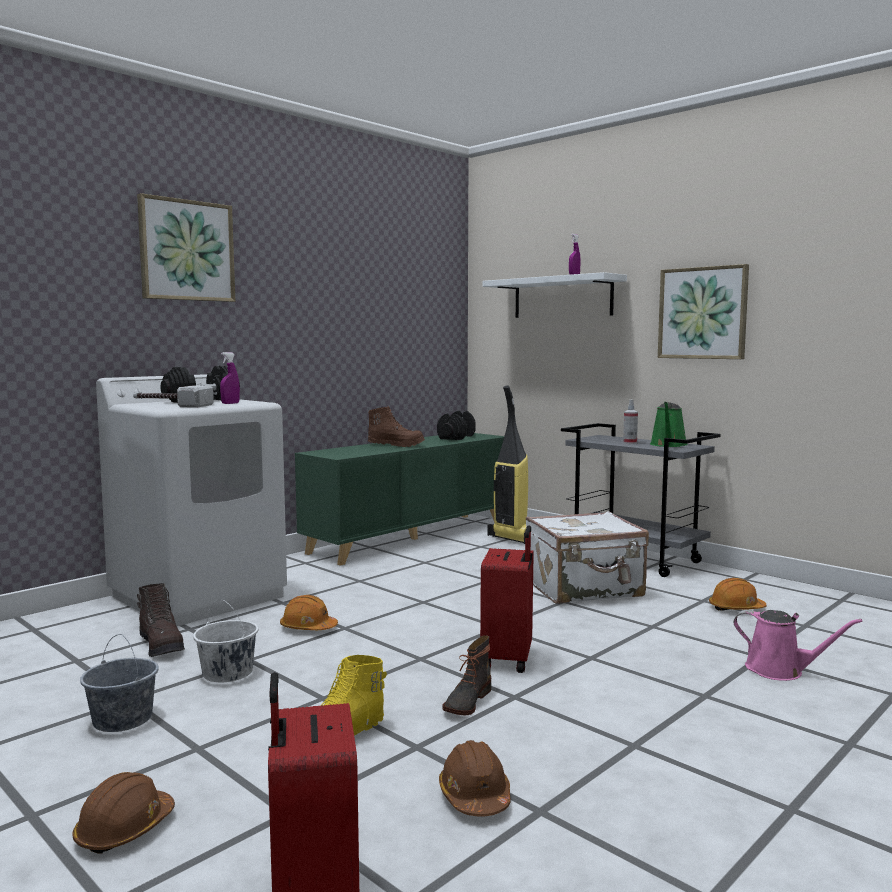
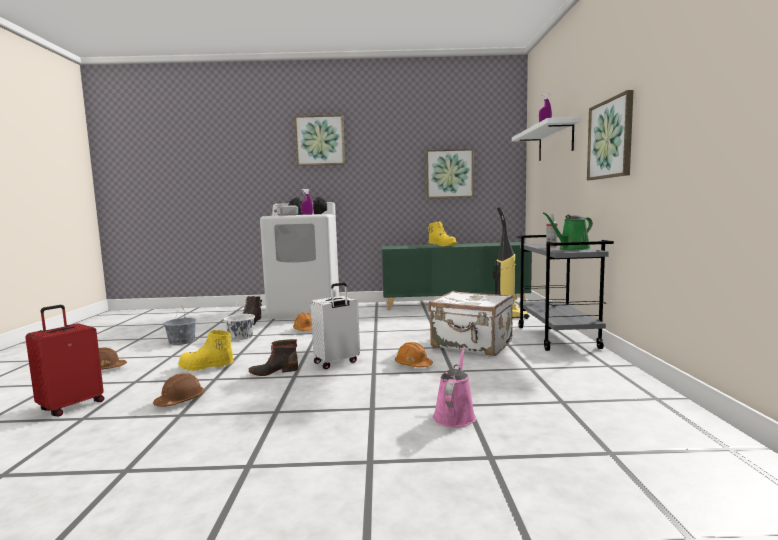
camera: 45 degrees right, 0 degrees up
(384, 327) = (449, 173): none -> picture
(396, 445) = (442, 245): brown boot -> yellow boot
(456, 437) = (496, 243): black dumbbell -> none
(509, 659) = (337, 362): red suitcase -> white suitcase
(736, 608) = (540, 378): orange hard hat -> orange hard hat (413, 365)
(780, 670) = (455, 415): pink watering can -> pink watering can turned 150 degrees counterclockwise

